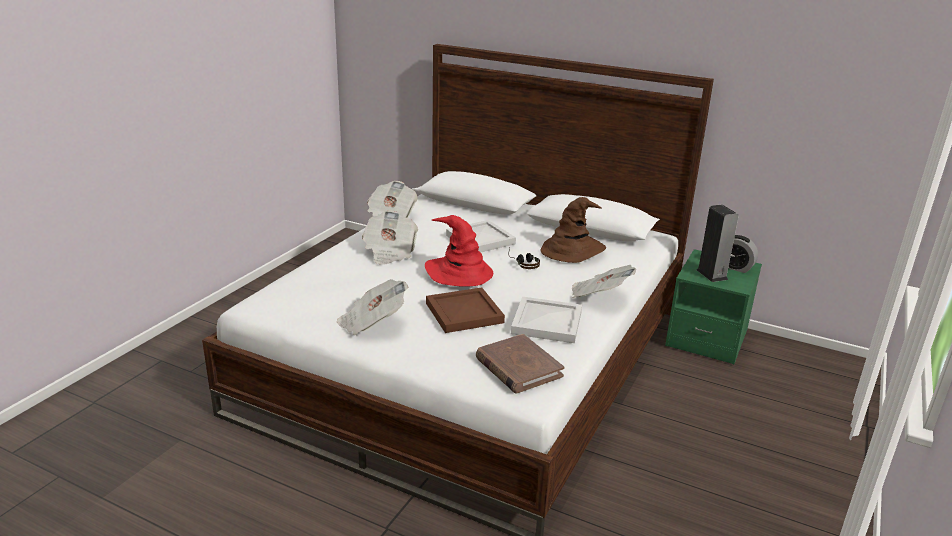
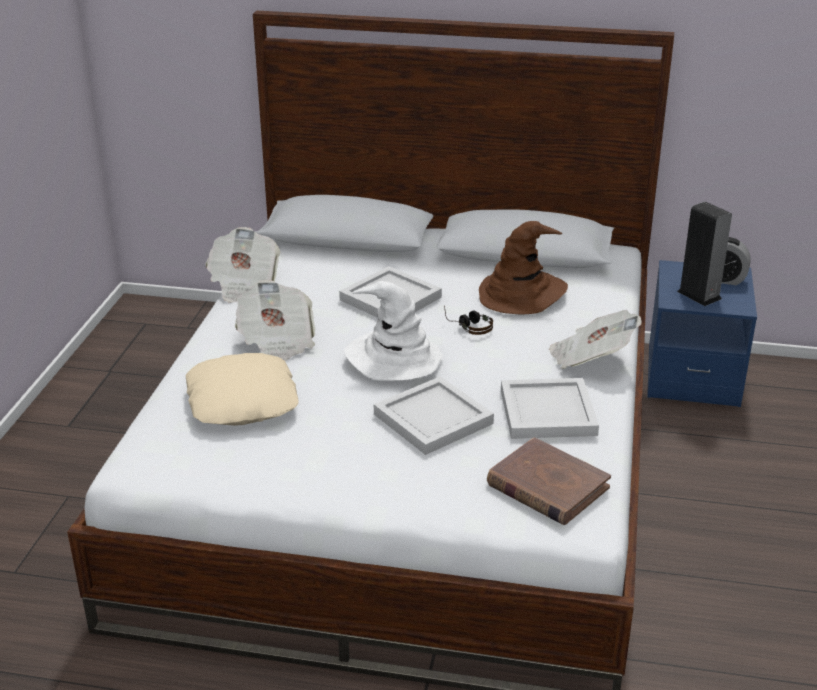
camera: 15 degrees left, 5 degrees up
(345, 281) = (243, 400): none -> beige pillow
(372, 323) = (319, 459): newspaper -> none
(459, 272) = (393, 357): red hat -> white hat
(463, 313) = (433, 420): brown tray -> white tray
(706, 338) = (692, 376): green nightstand -> blue nightstand

